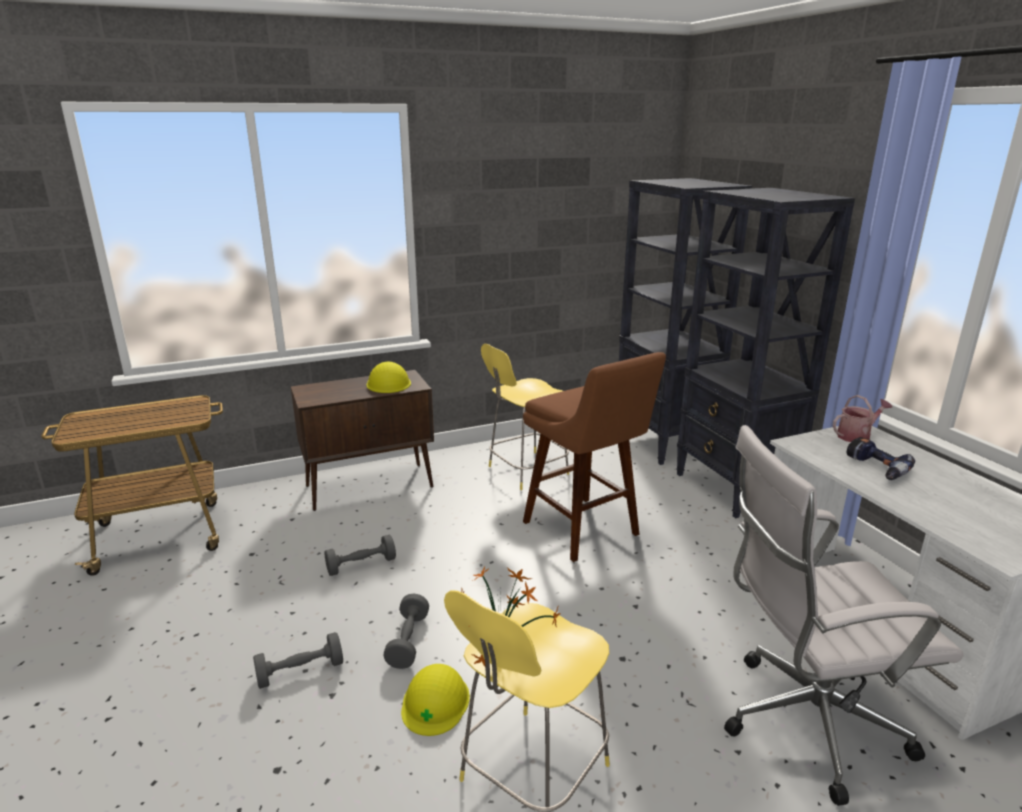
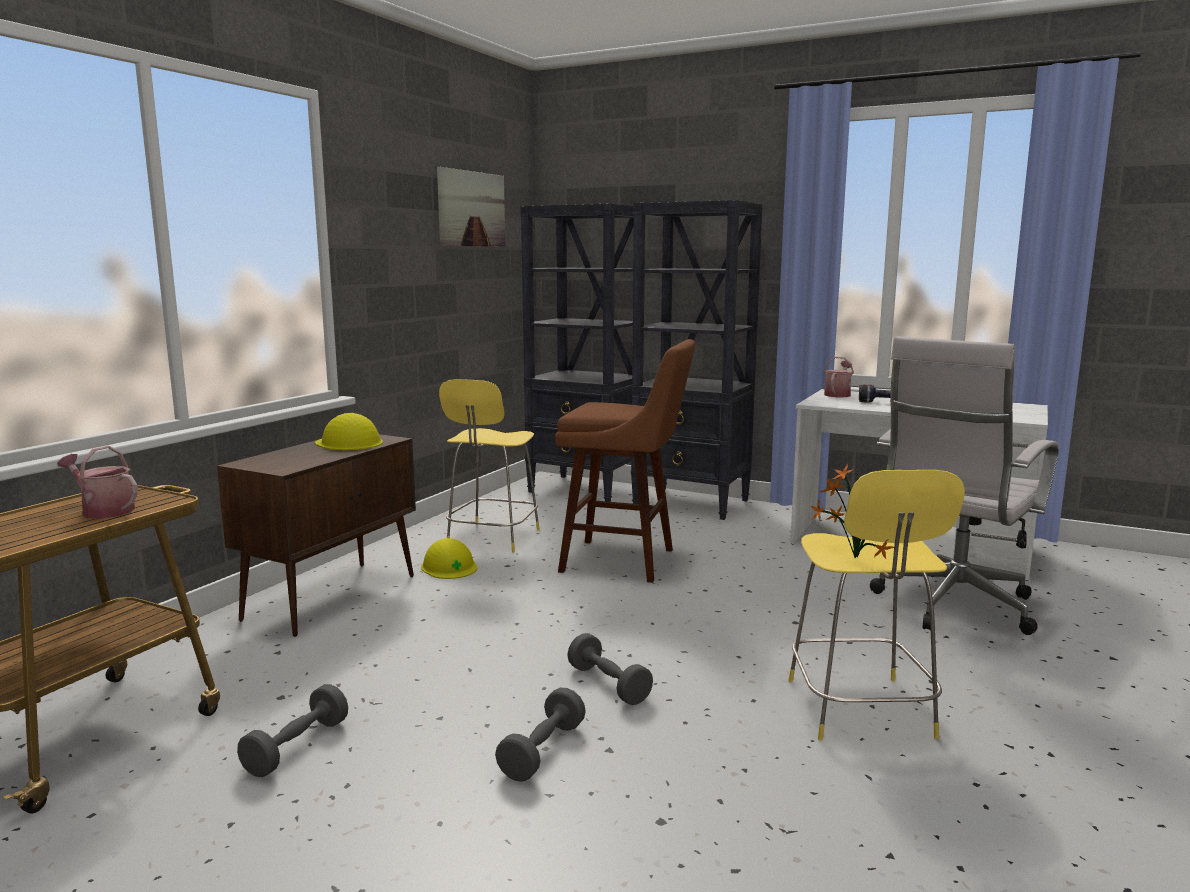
camera: 40 degrees left, 10 degrees down
(161, 417) = (104, 510): none -> watering can
(361, 565) = (449, 655): grey dumbbell -> grey dumbbell (297, 747)
(435, 702) = (710, 708): yellow hard hat -> yellow hard hat (449, 566)
(585, 182) = (471, 209): none -> picture

